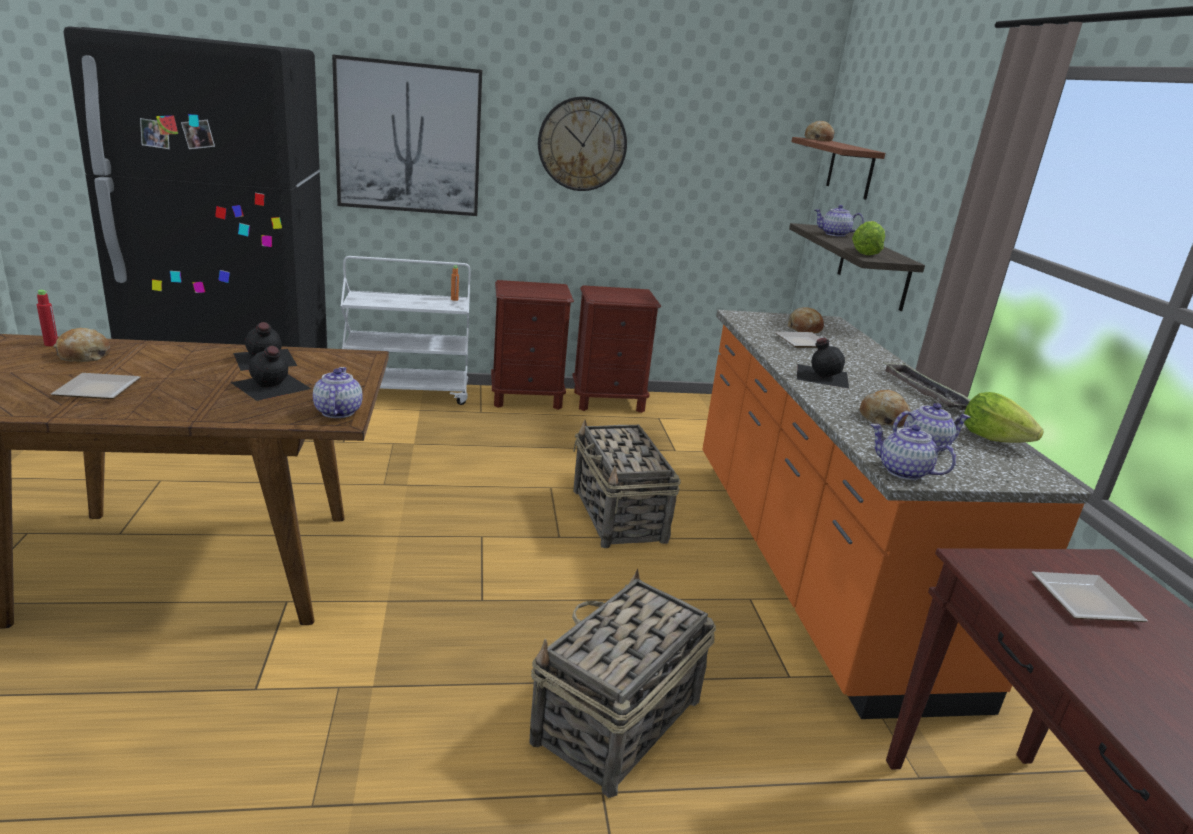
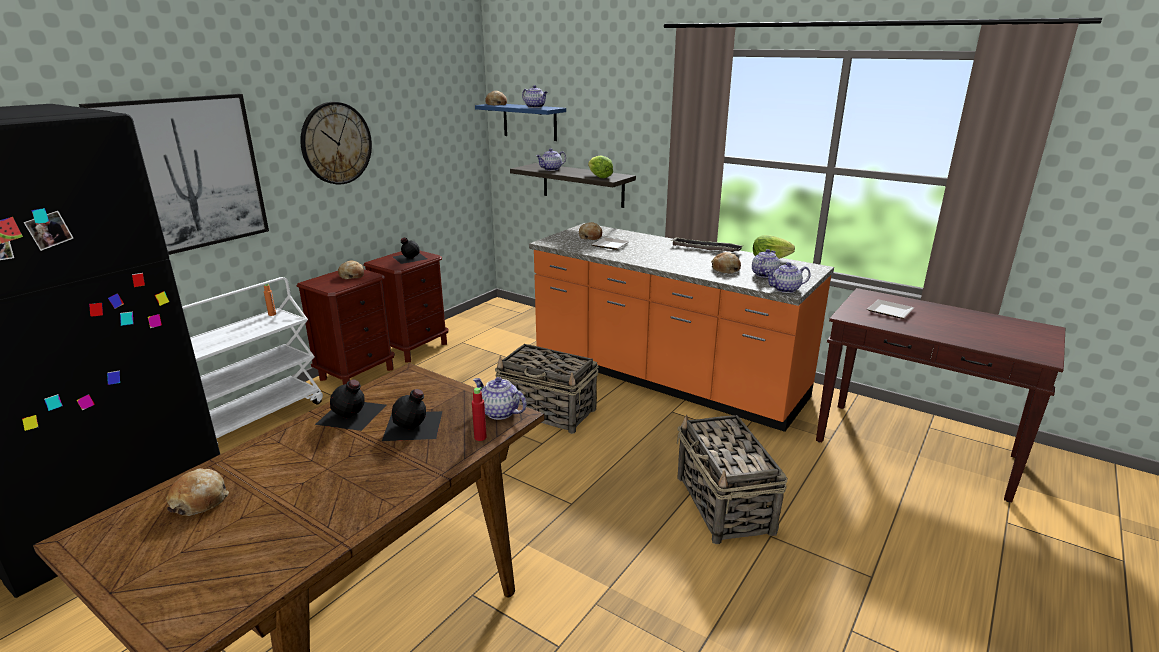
camera: 45 degrees left, 0 degrees up
(51, 344) = (132, 514): red bottle -> red bottle (480, 437)
(97, 389) = (304, 508): plate -> none
(546, 289) = (352, 275): none -> bread
(821, 375) = (659, 259): black bottle -> black bottle (409, 257)
(847, 146) = (535, 107): none -> teapot
(850, 169) = (529, 122): brown shelf -> blue shelf

